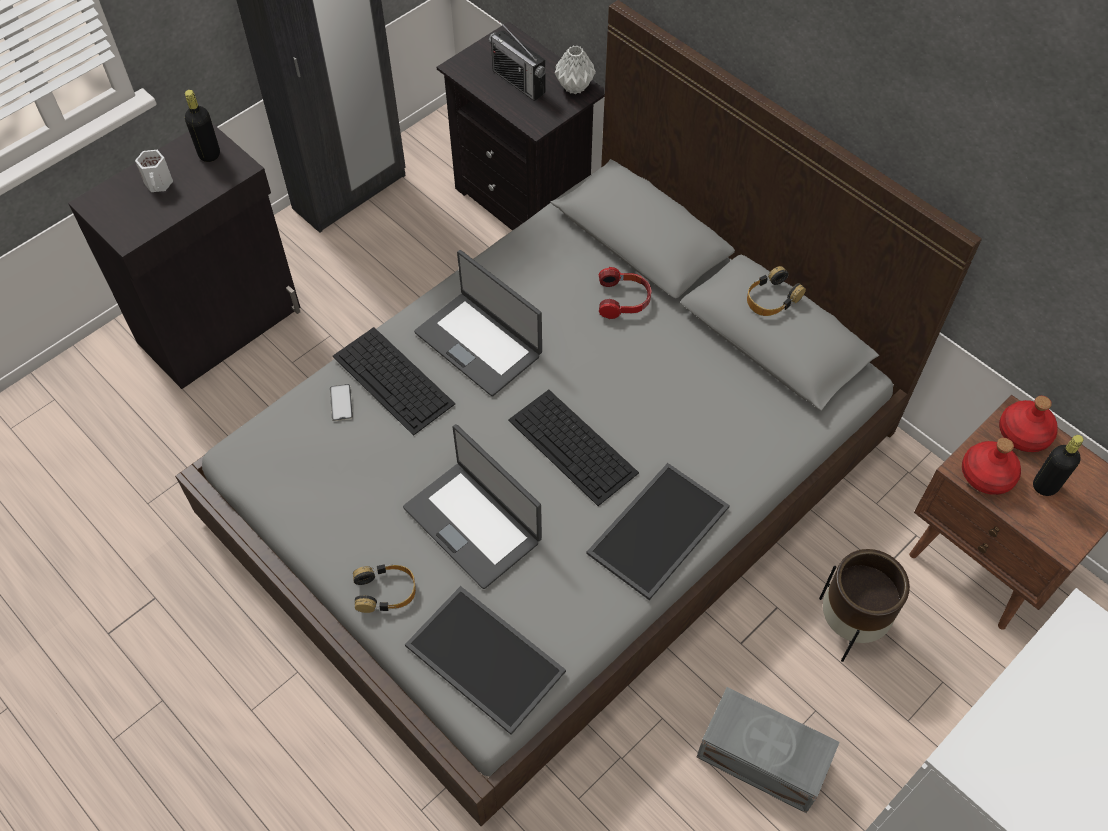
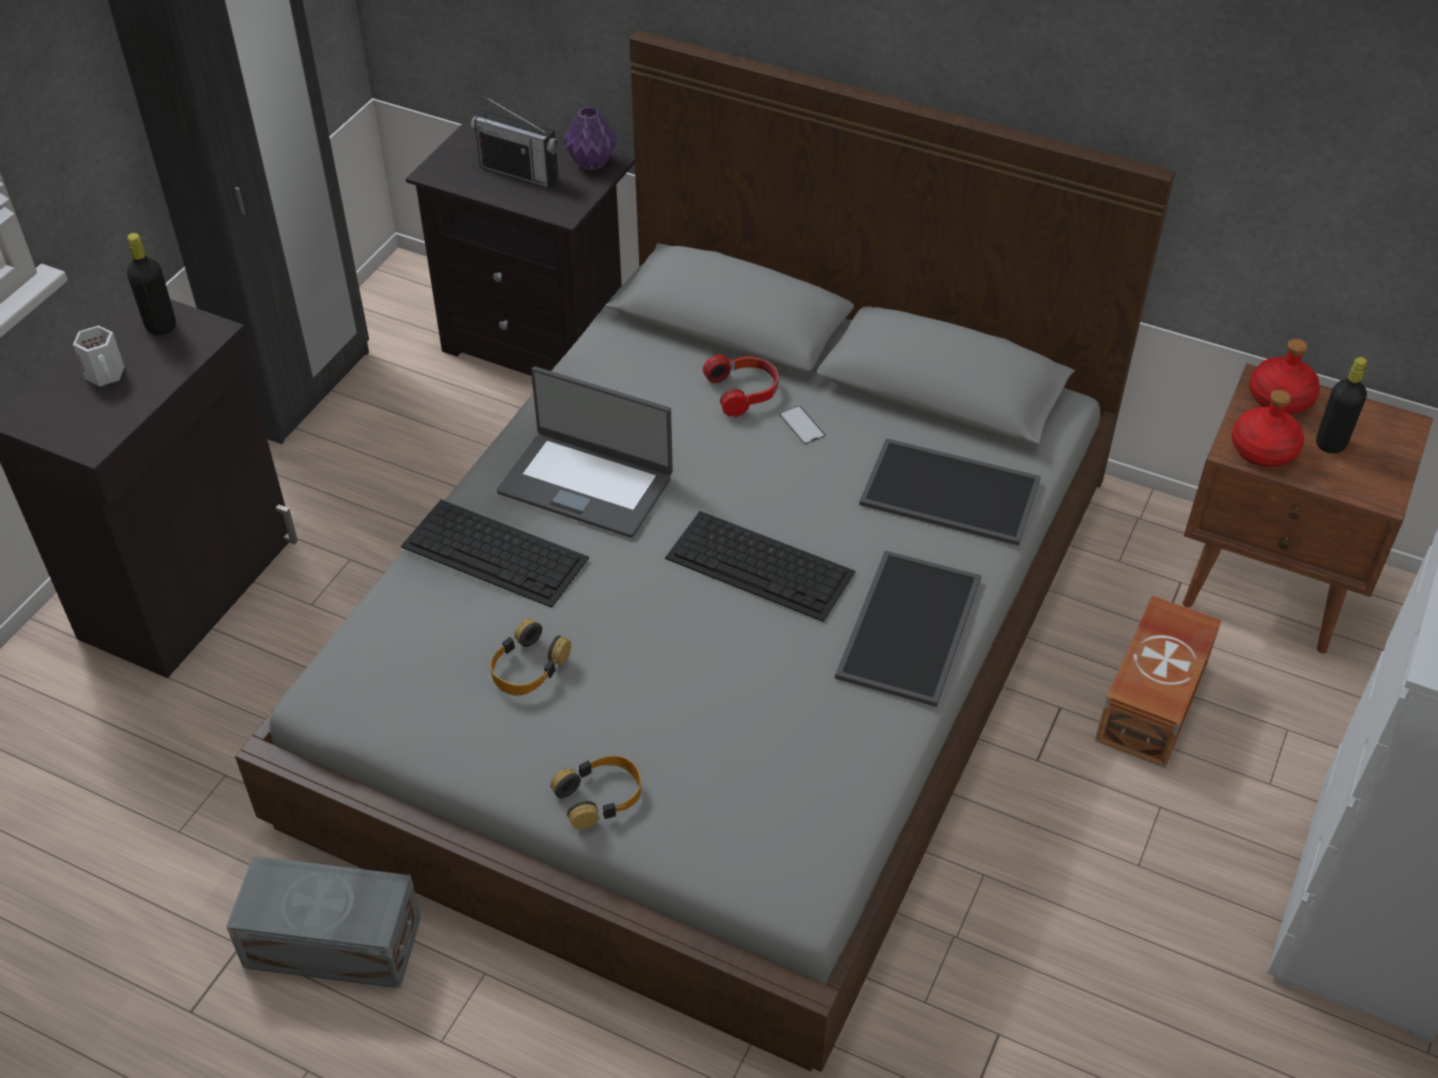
camera: 20 degrees left, 10 degrees down
(341, 402) = (437, 596): phone -> phone (802, 425)
(473, 523) = (677, 685): laptop -> none
(487, 658) = (769, 831): tray -> tray (952, 491)
(575, 87) = (592, 163): grey vase -> purple vase
(763, 761) = (1127, 883): grey storage box -> grey storage box (334, 945)
(772, 298) = (930, 335): headphones -> headphones (528, 667)
(850, 625) = (1154, 701): brown planter -> brown storage box

